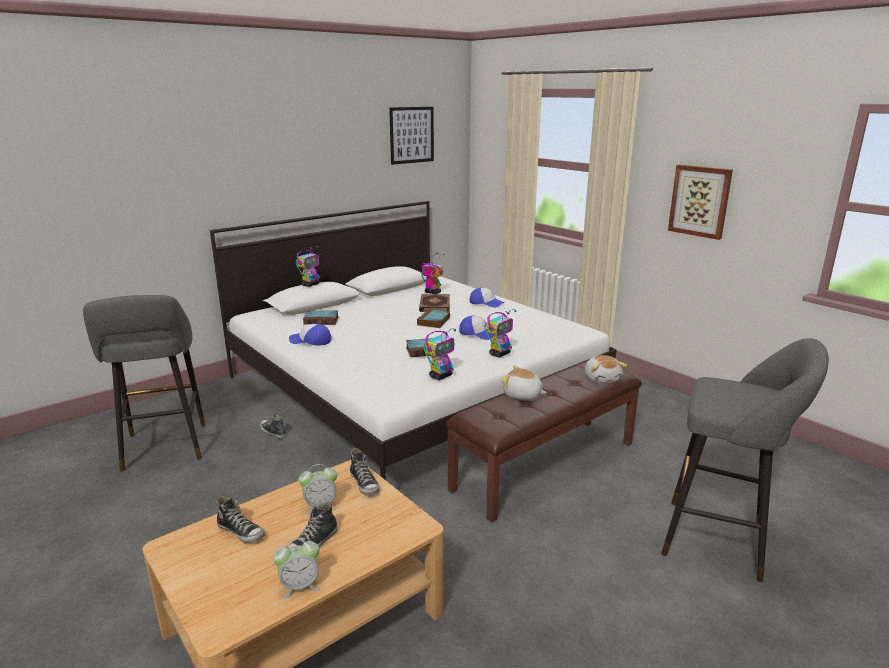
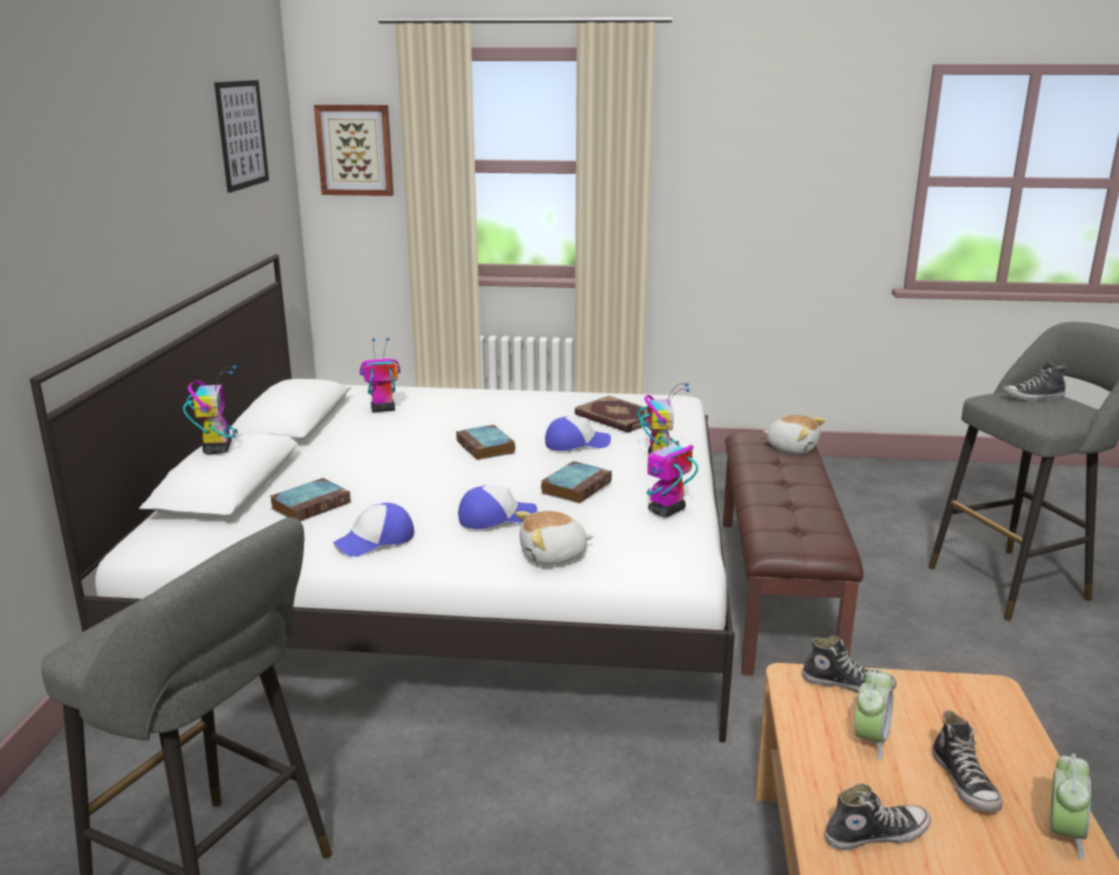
camera: 45 degrees left, 0 degrees up
(272, 432) = (371, 741): shoe -> shoe (1033, 398)
(434, 305) = (428, 426): book -> book (616, 418)
(441, 376) = (666, 511): toy robot -> toy robot turned 135 degrees counterclockwise
(486, 303) = (490, 402): cap -> cap (496, 517)
(522, 395) = (770, 498): plush toy -> plush toy (553, 556)
(700, 201) = (747, 196): picture -> picture (355, 150)

